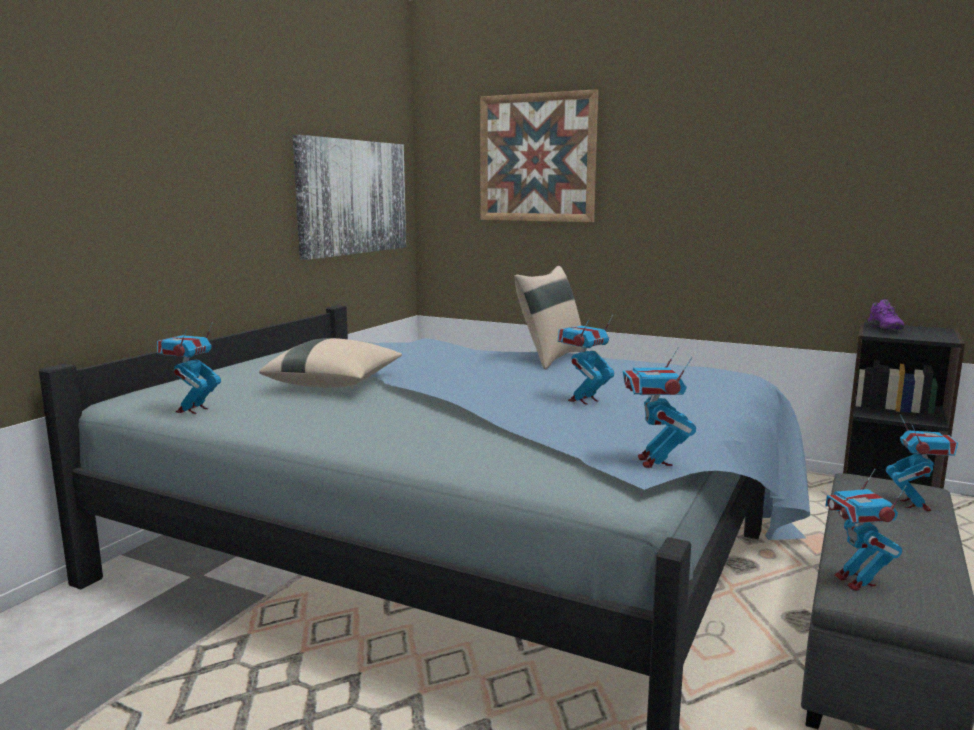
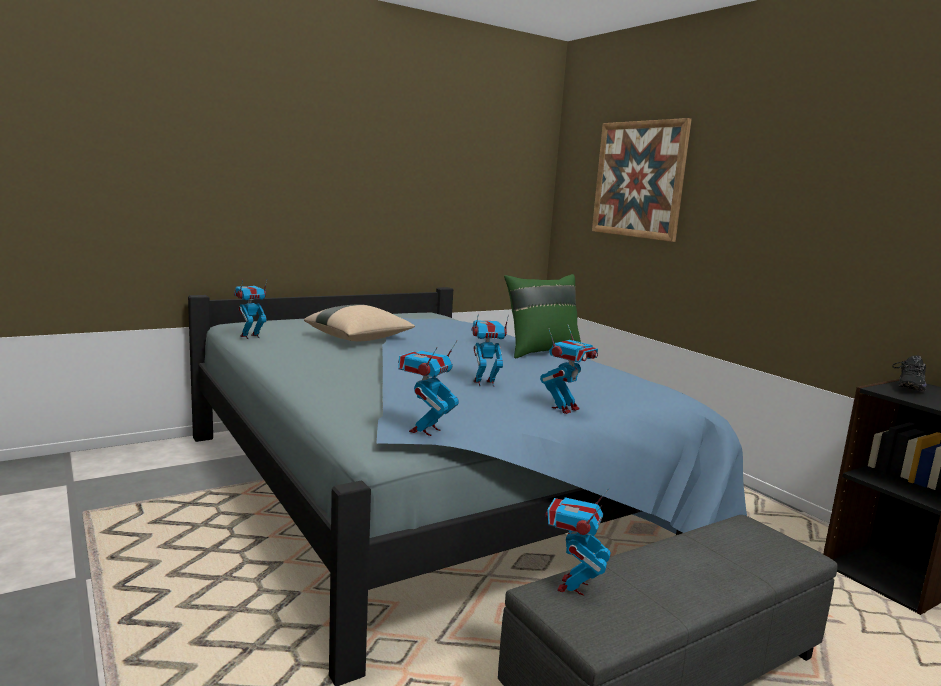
camera: 30 degrees right, 0 degrees up
(353, 197) = (479, 203): picture -> none
(550, 358) = (540, 352): beige pillow -> green pillow
(882, 329) = (907, 387): purple shoe -> black shoe
(915, 505) = (762, 559): toy robot -> toy robot (565, 408)

